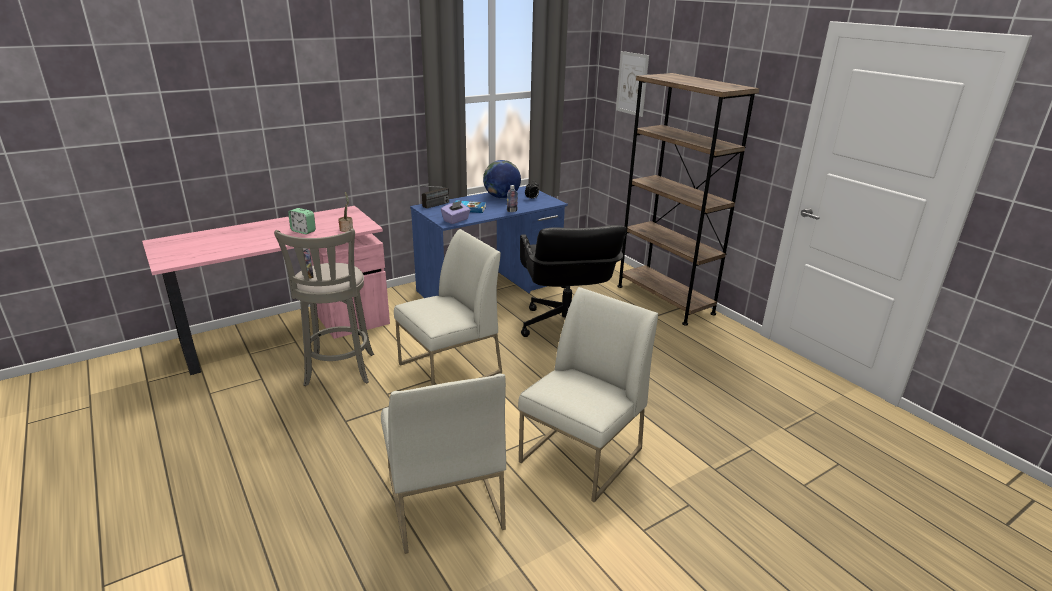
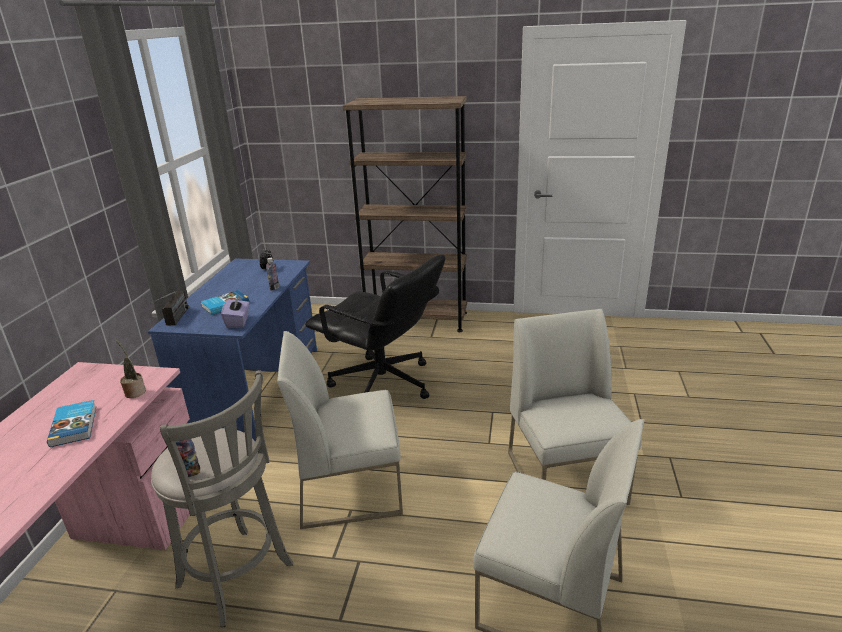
camera: 45 degrees left, 0 degrees up
(303, 231) = (75, 425): alarm clock -> book
(449, 369) = (351, 488): white chair -> white chair turned 105 degrees counterclockwise
(501, 197) = (234, 279): globe -> none
(632, 83) = (300, 118): picture -> none

